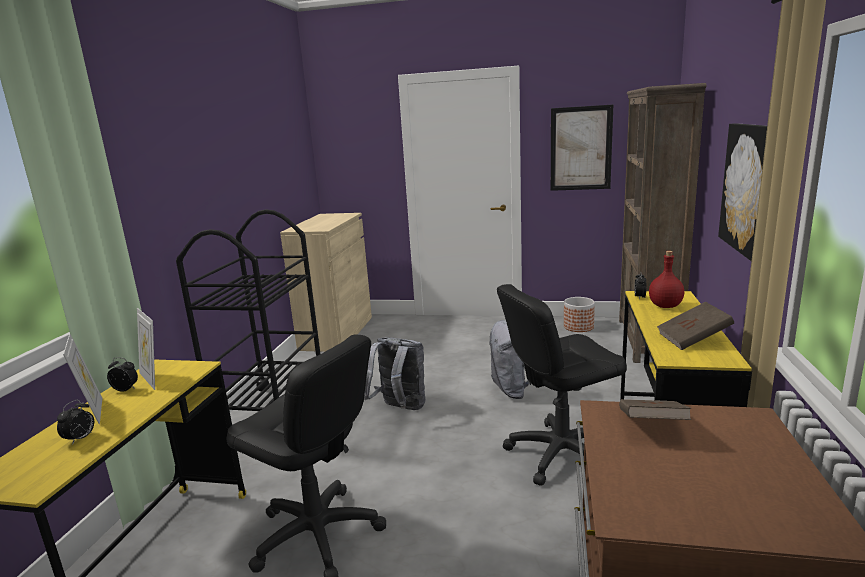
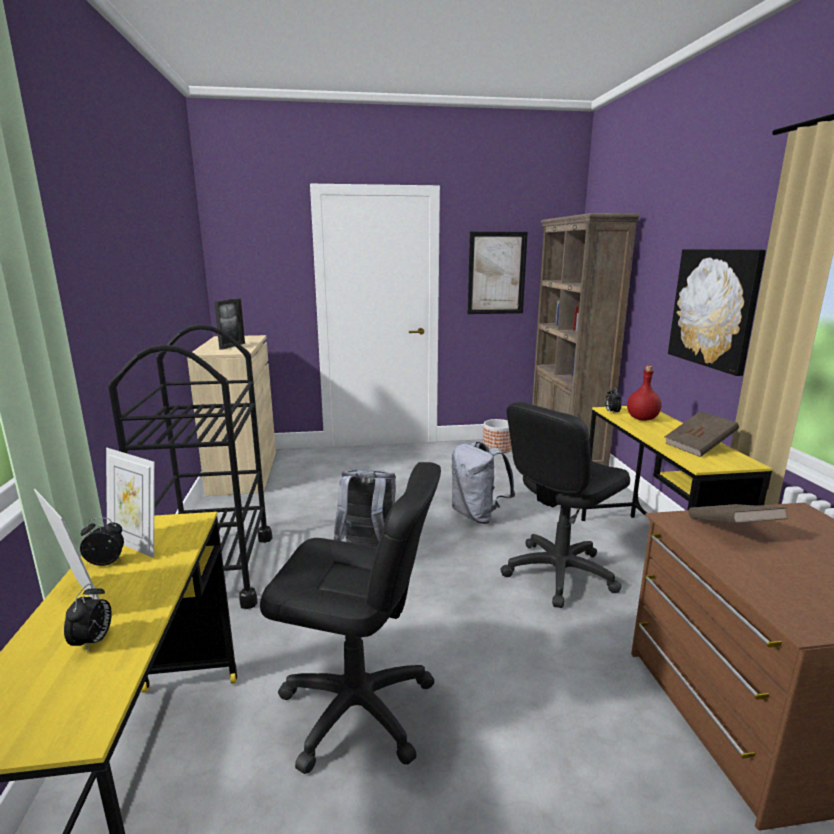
camera: 20 degrees left, 0 degrees up
(322, 223) = (232, 346): none -> picture frame

